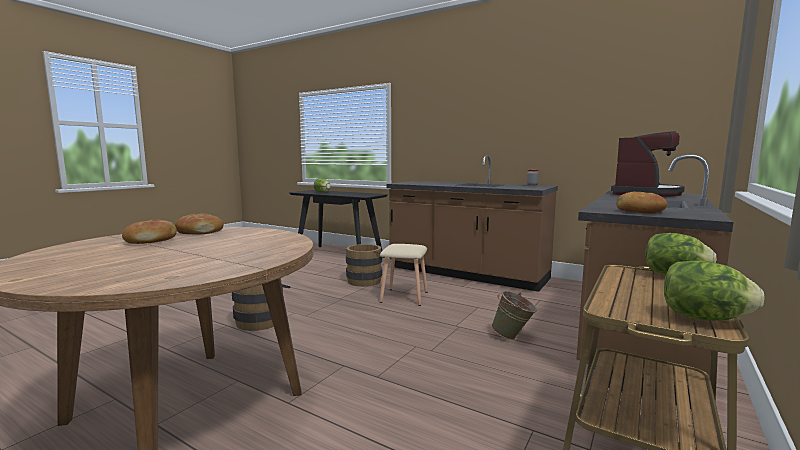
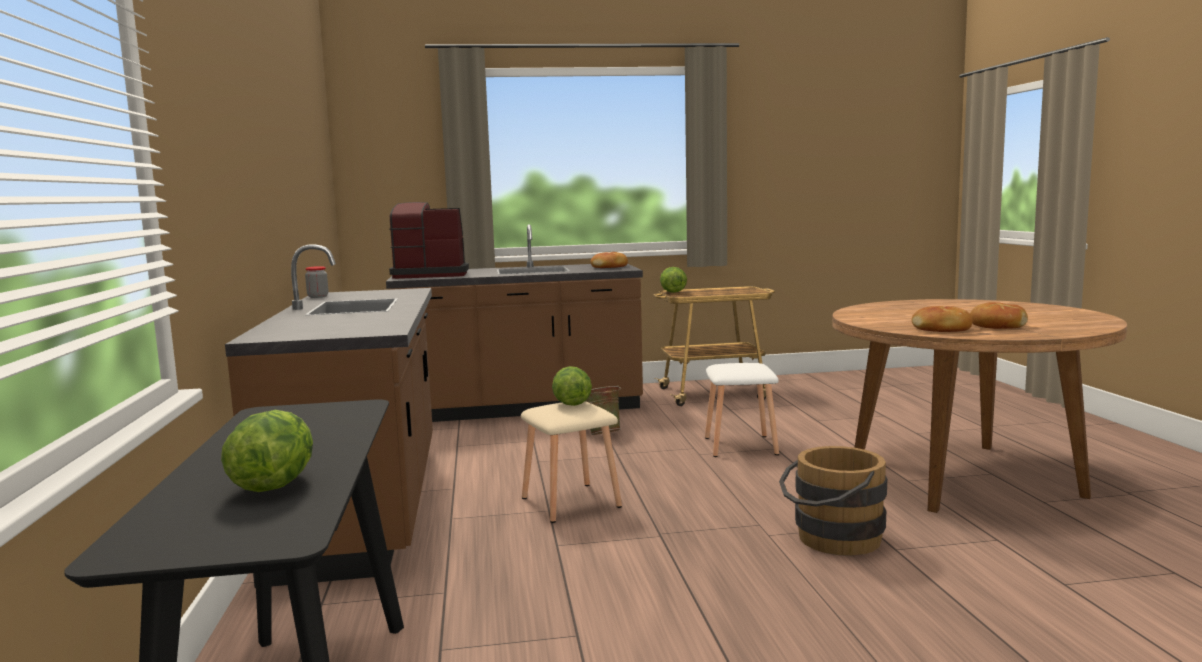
camera: 130 degrees left, 0 degrees up
(366, 280) = (533, 559): brown bucket -> none
(406, 368) = (741, 446): none -> white stool
(703, 318) = (739, 288): lettuce -> lettuce (571, 403)

